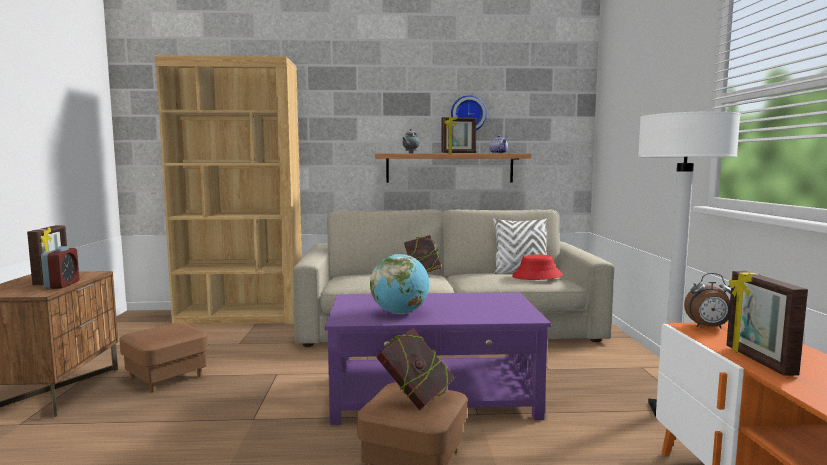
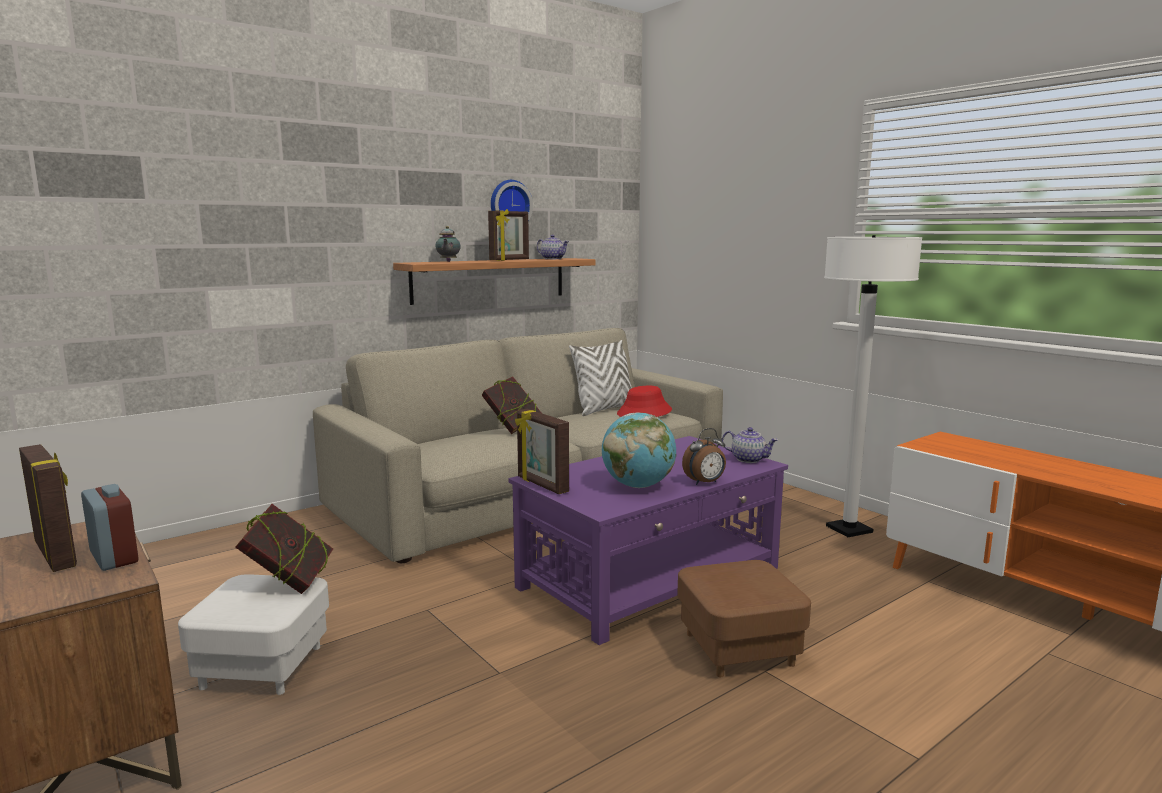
camera: 35 degrees left, 5 degrees up
(166, 377) = (263, 666): brown ottoman -> white ottoman
(241, 316) = (214, 545): brown bookcase -> none
(415, 399) = (739, 579): book -> book (289, 583)
(525, 313) = (749, 459): none -> teapot
(708, 327) = (929, 443): alarm clock -> alarm clock (705, 483)
(758, 360) = (1012, 465): picture frame -> picture frame (541, 485)

